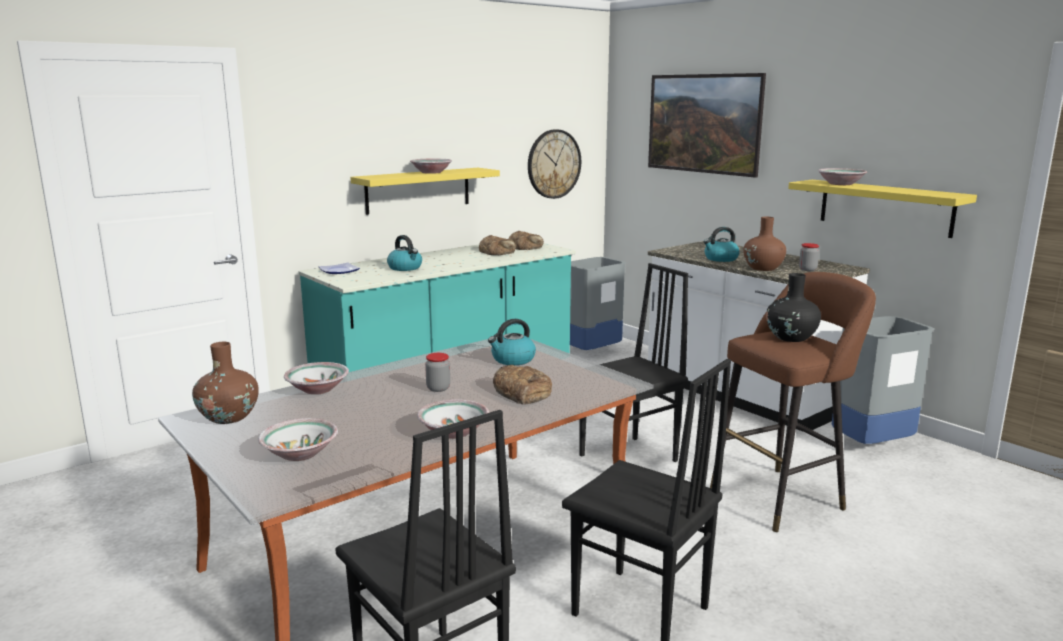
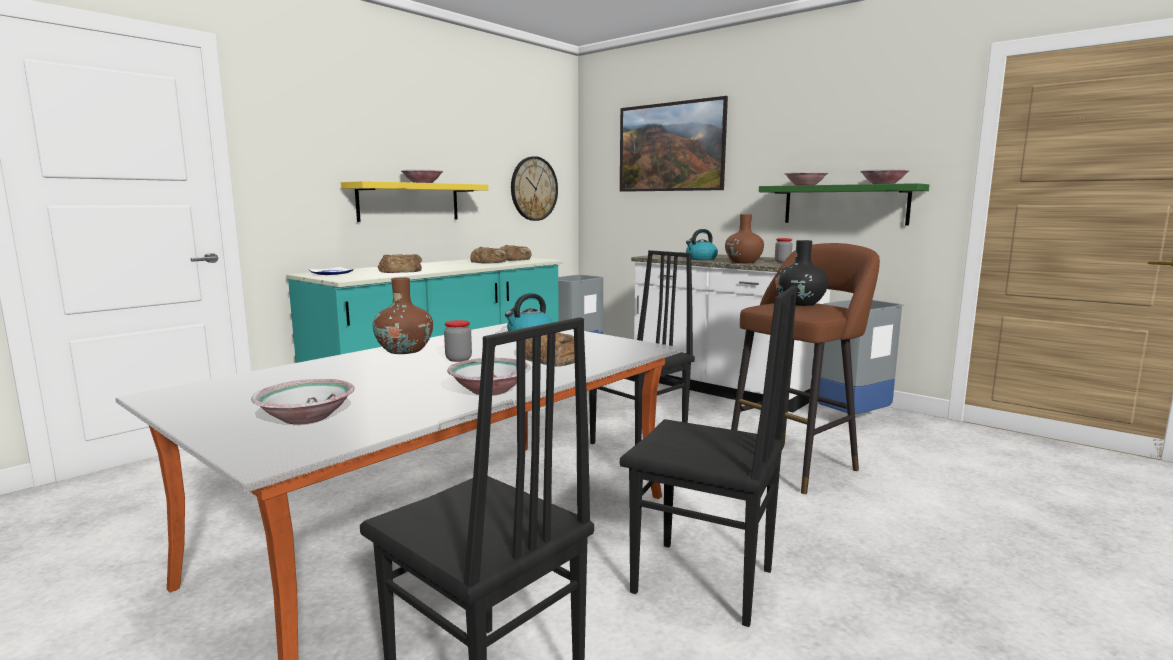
camera: 10 degrees left, 5 degrees down
(229, 417) = (210, 392): brown vase -> brown vase (404, 350)
(317, 389) = (318, 365): bowl -> bowl (883, 184)
(405, 268) = (401, 270): kettle -> bread
(885, 207) = (845, 204): yellow shelf -> green shelf

